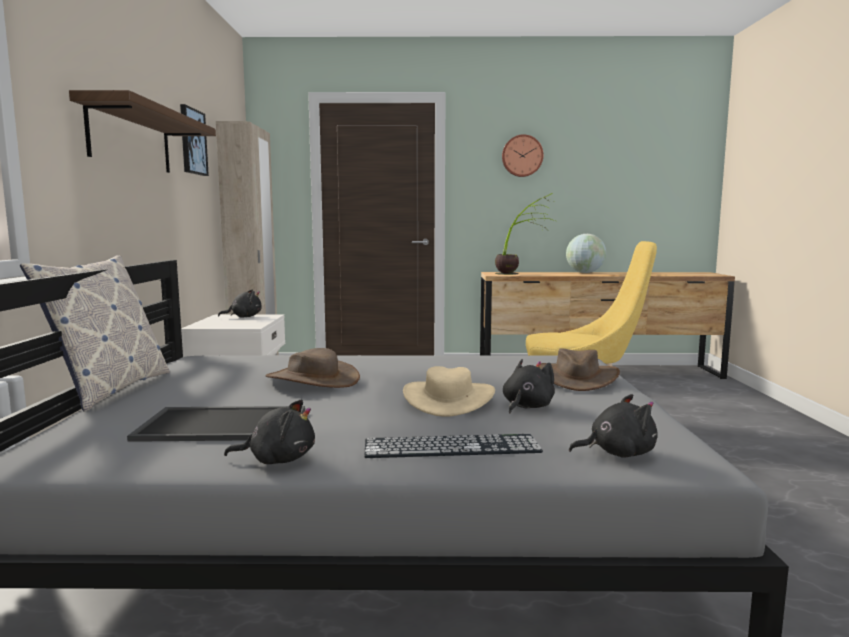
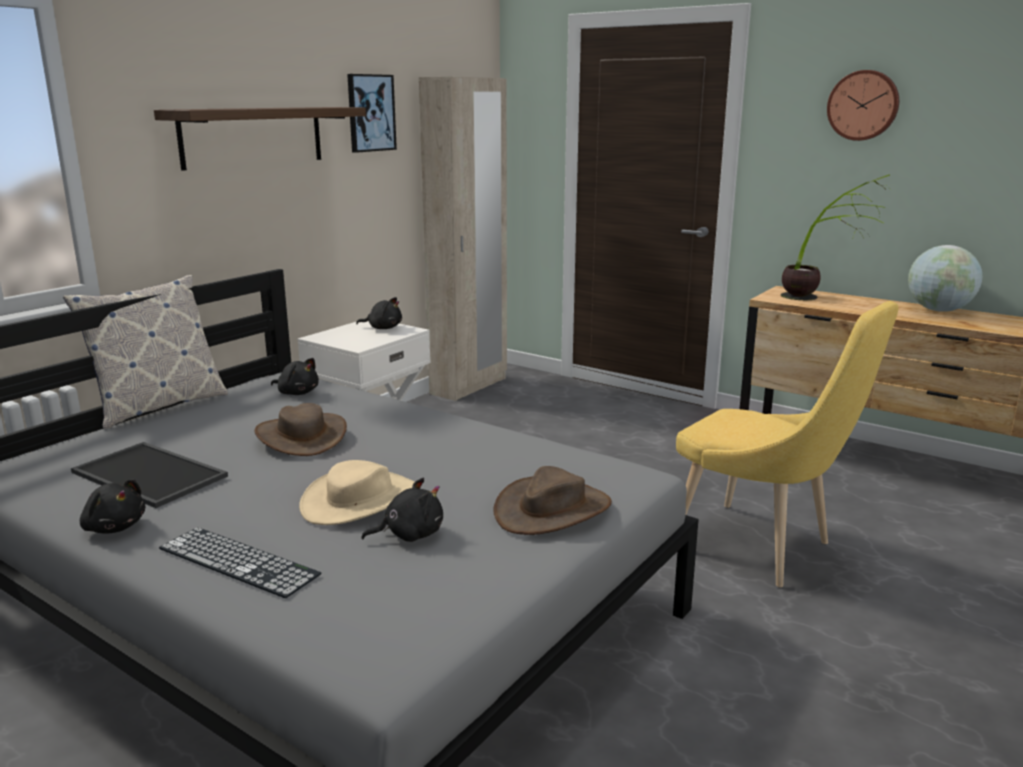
camera: 35 degrees right, 10 degrees up
(617, 453) = (345, 627): black plush toy -> black plush toy (297, 393)

